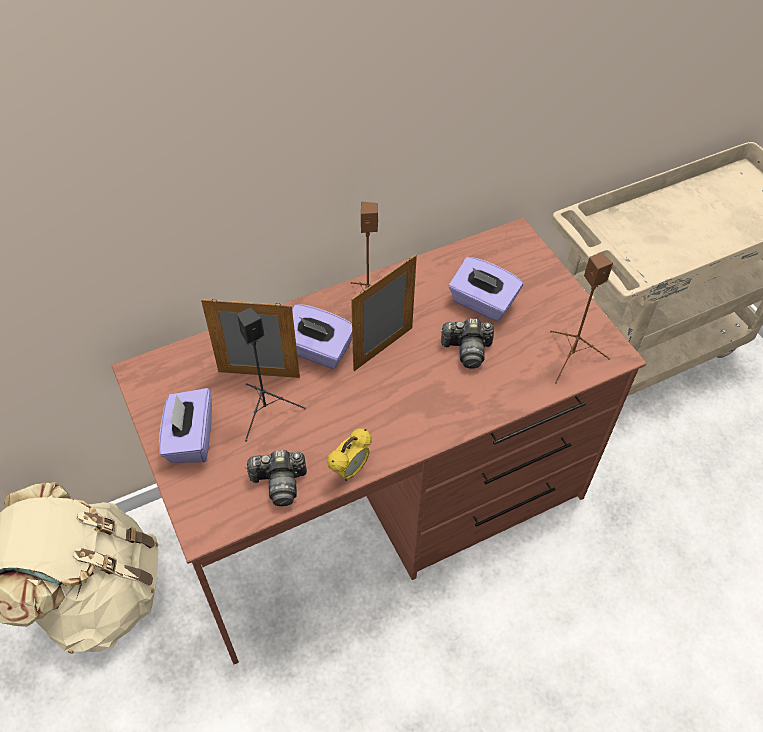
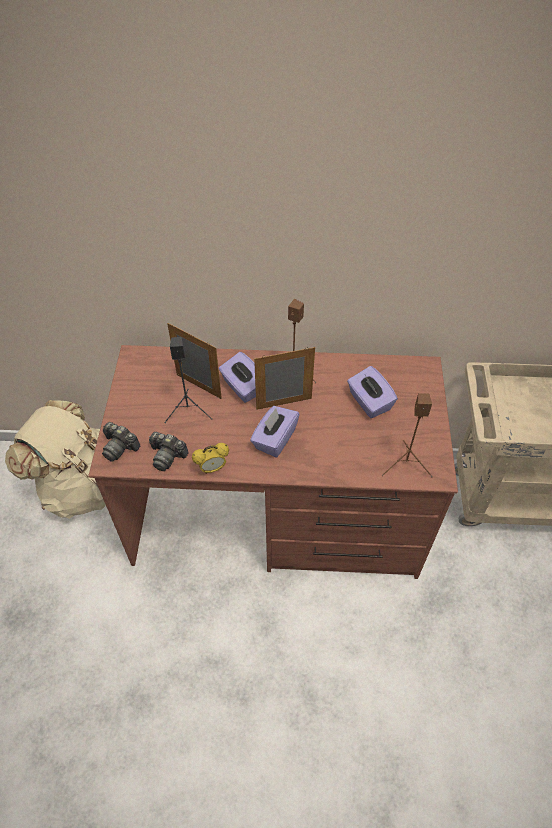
camera: 30 degrees right, 0 degrees up
(190, 439) = (135, 407): purple tissue box -> purple tissue box (274, 439)
(467, 350) = (337, 428): camera -> camera (119, 447)

